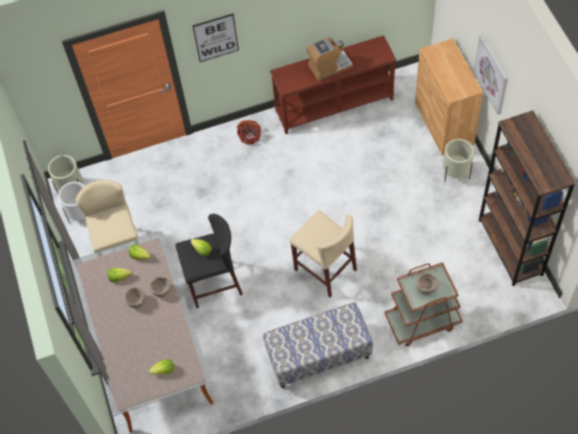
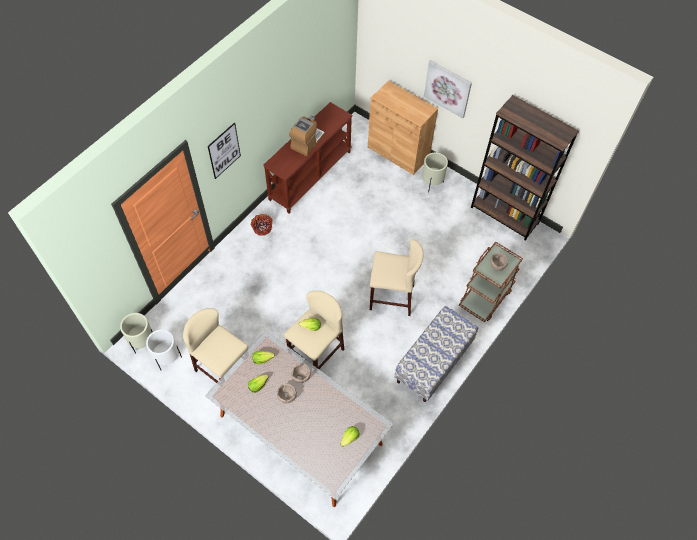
camera: 40 degrees left, 0 degrees up
(214, 284) = (316, 353): black stool -> beige stool

